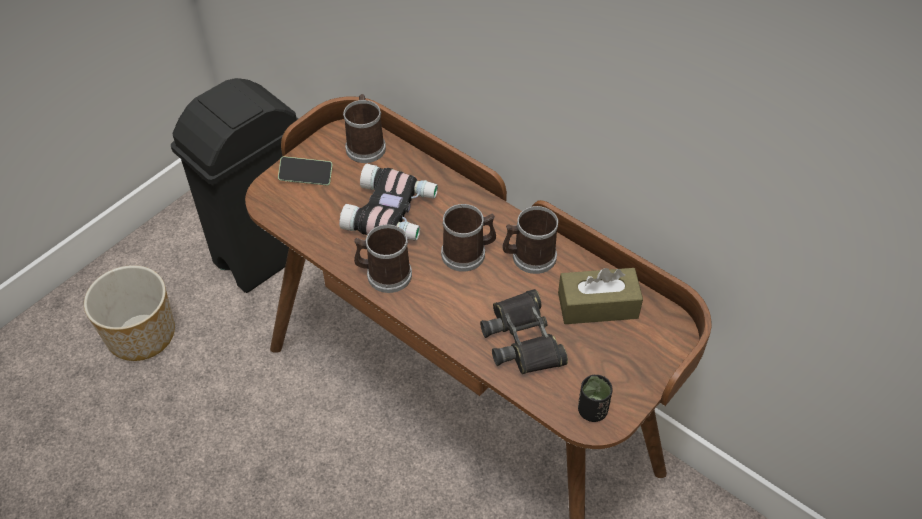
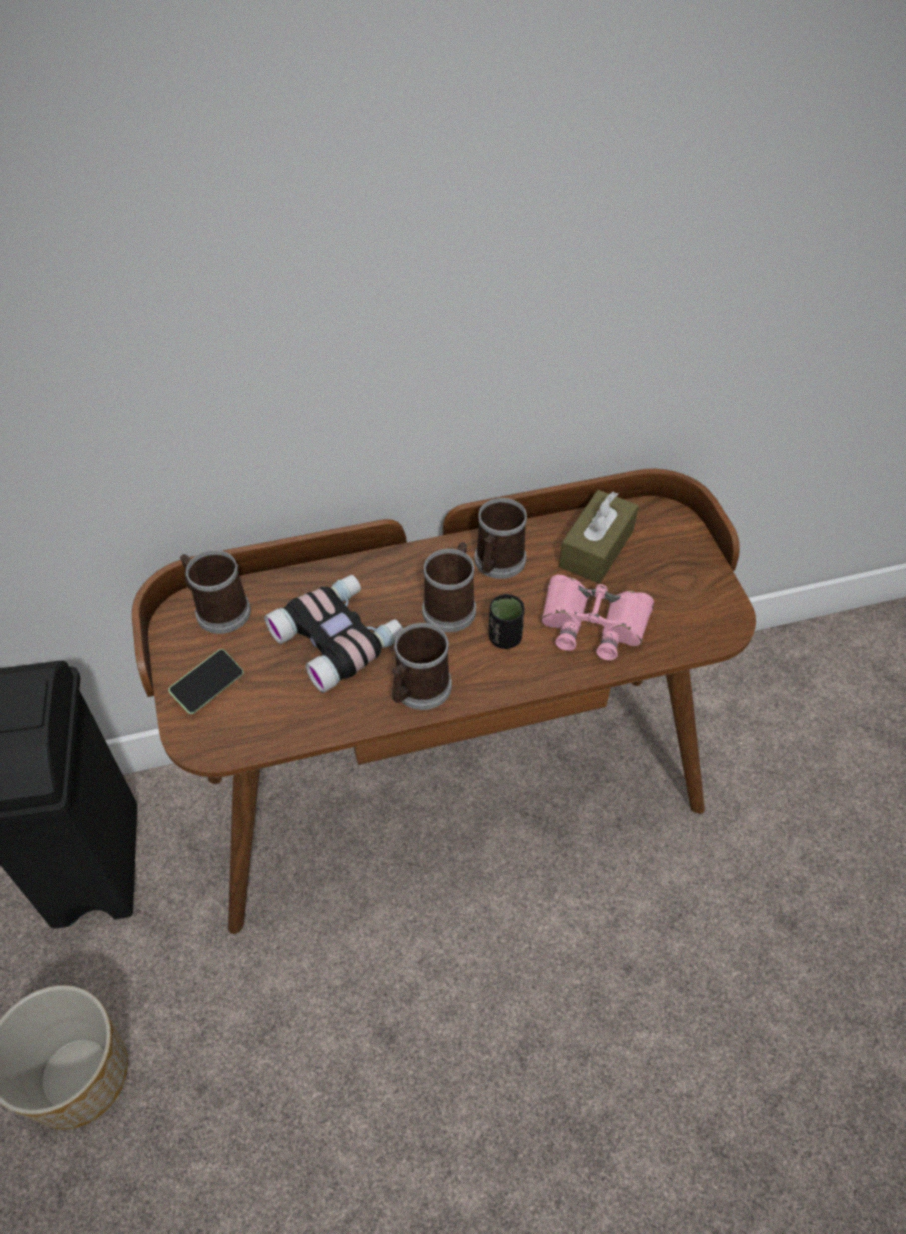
camera: 55 degrees left, 0 degrees up
(523, 339) = (593, 623): black binoculars -> pink binoculars
(592, 410) = (711, 619): black cup -> black cup (505, 638)

